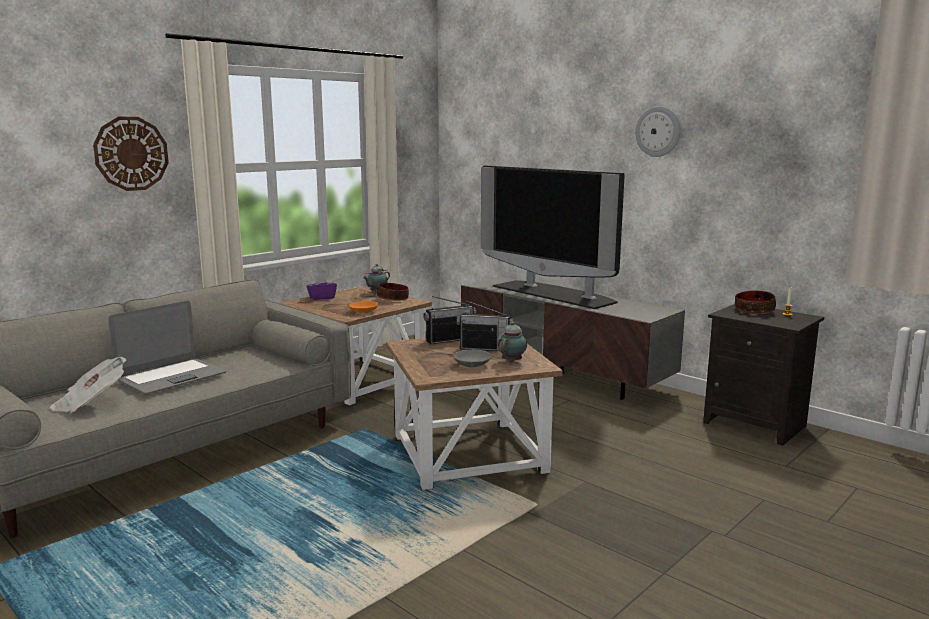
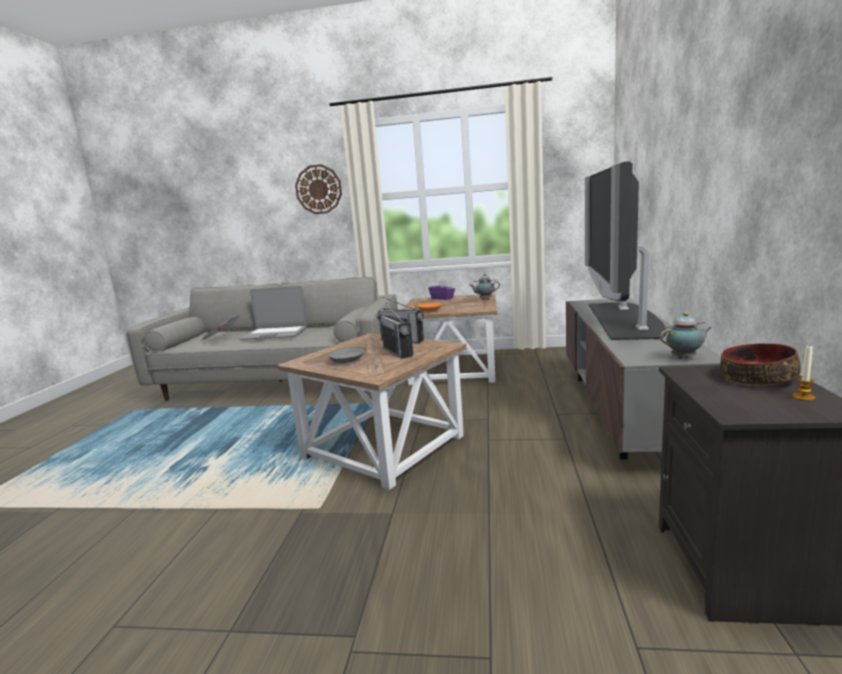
camera: 55 degrees right, 0 degrees up
(393, 299) = (478, 305): bowl -> none
(513, 361) = (376, 366): teapot -> teapot (685, 357)
(658, 131) = (726, 92): wall clock -> none

